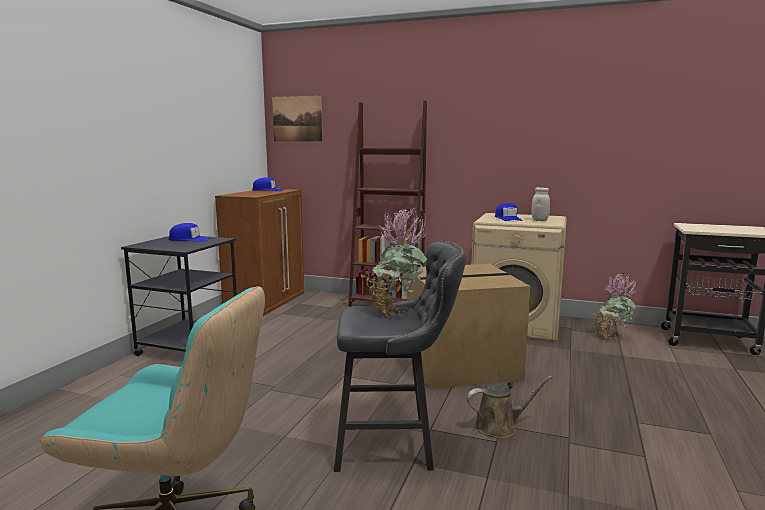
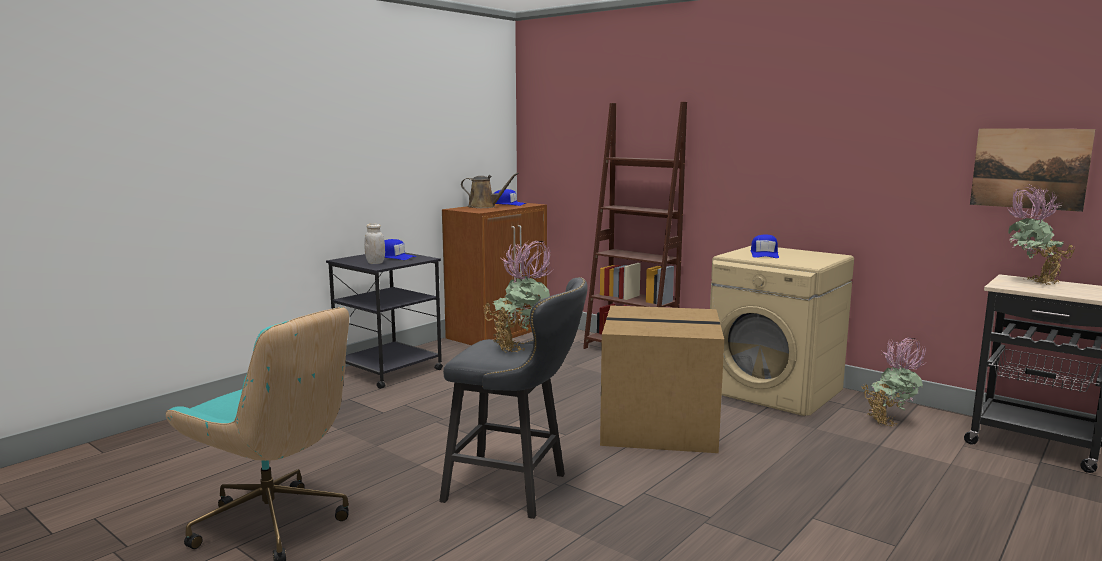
camera: 20 degrees right, 0 degrees up
(297, 119) = (548, 121): picture -> picture (1029, 168)
(499, 427) = (641, 493): brown watering can -> brown watering can (484, 207)
(539, 220) = (802, 259): white jar -> white jar (375, 263)
(703, 226) = (1031, 282): none -> potted plant

